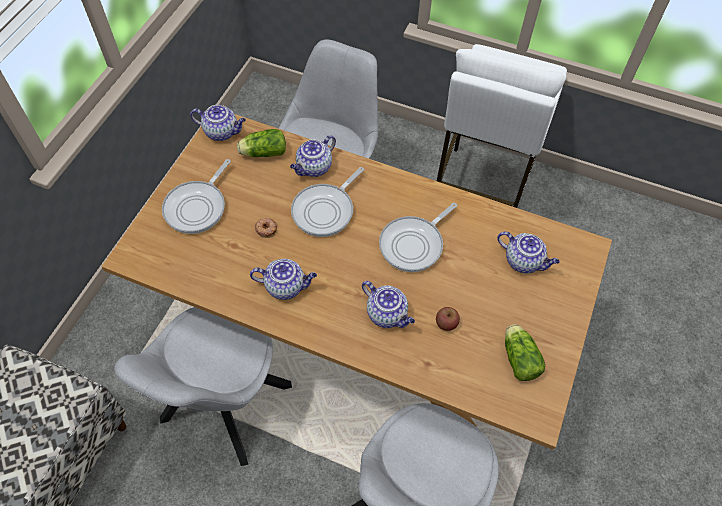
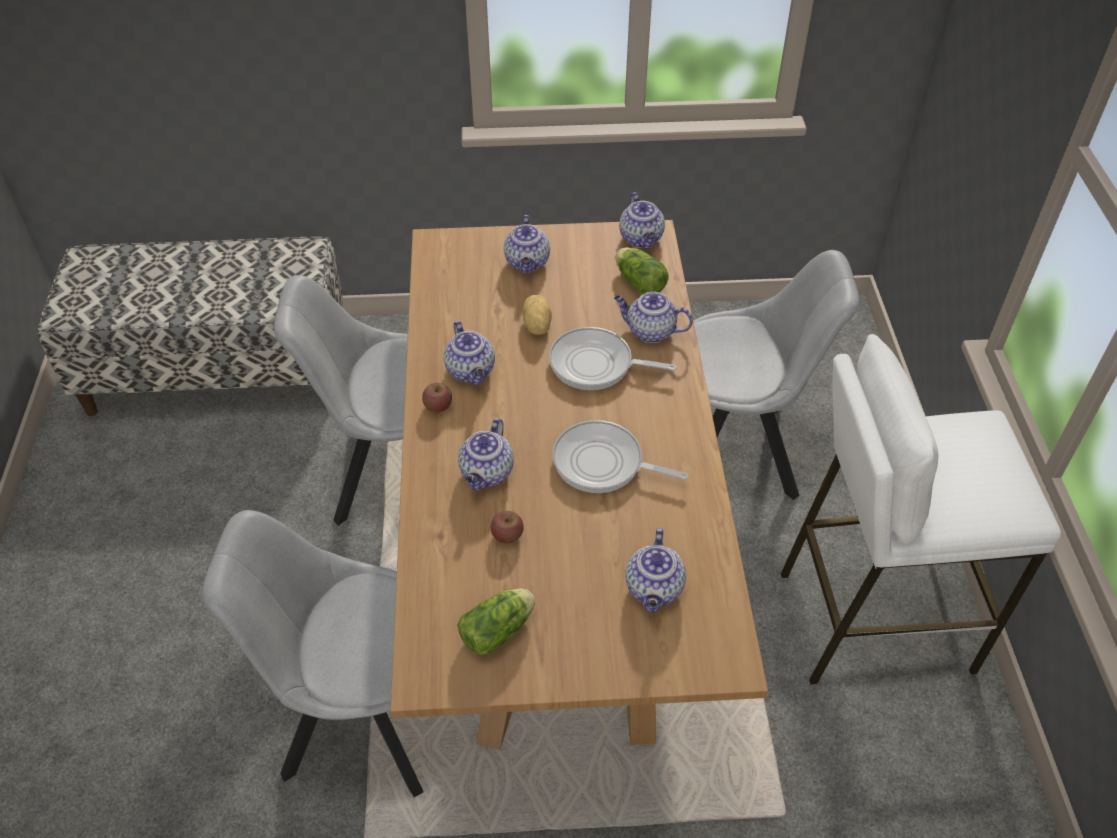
camera: 65 degrees right, 10 degrees down
(198, 207) = (527, 263): frying pan -> teapot
(266, 229) = (536, 326): donut -> potato
(307, 320) = (438, 406): none -> apple

